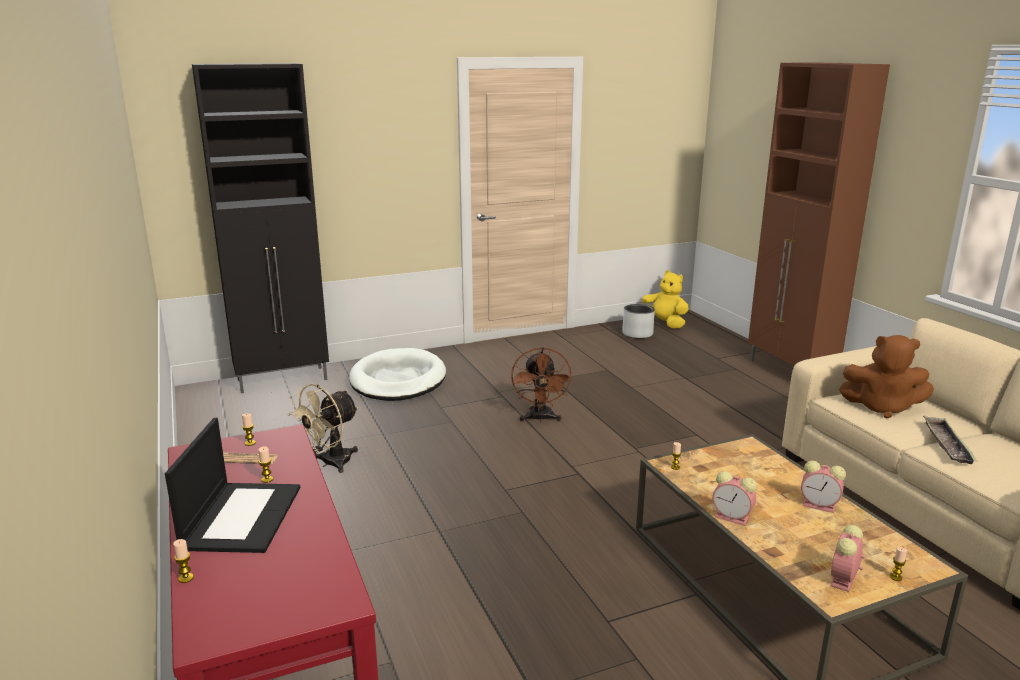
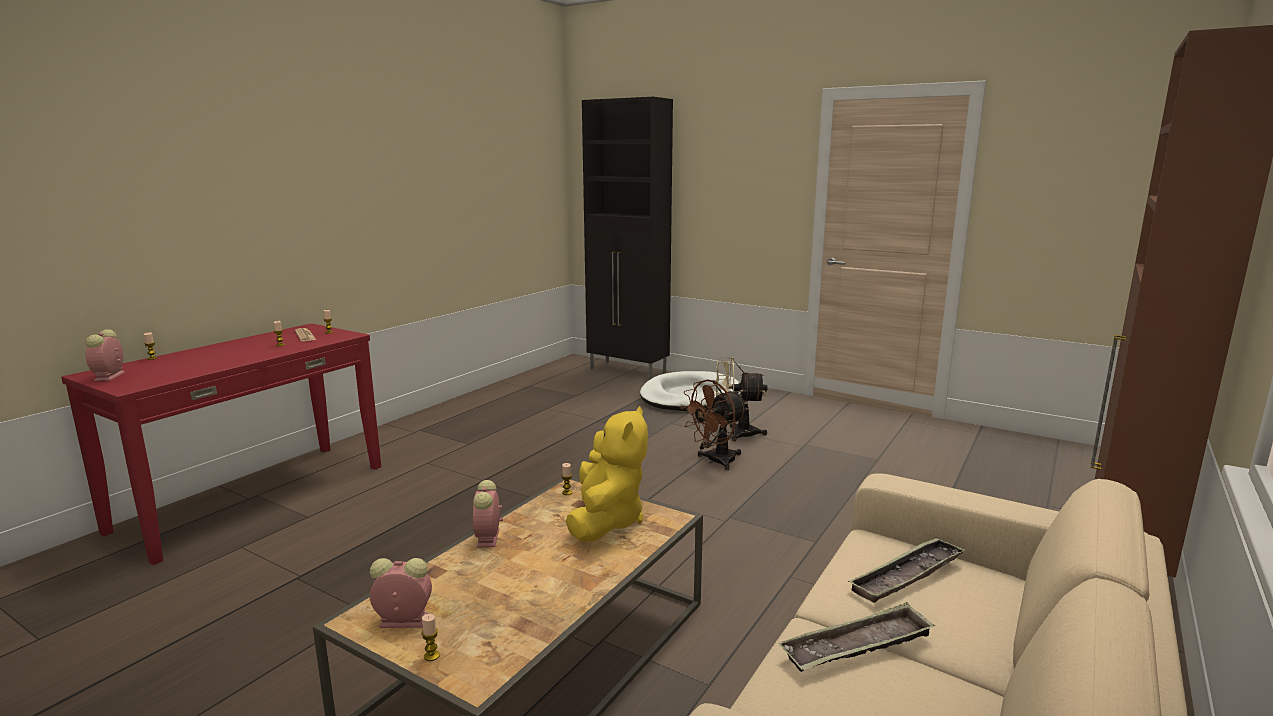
camera: 55 degrees right, 5 degrees down
(242, 516) = (228, 351): laptop -> none
(330, 463) = (532, 420): beige fan -> beige fan (735, 433)
(637, 334) = (1003, 449): grey planter -> none
(663, 323) = (1069, 453): yellow plush toy -> yellow plush toy (606, 521)
(820, 505) = (565, 582): alarm clock -> alarm clock (109, 377)
(882, 407) = (907, 576): brown plush toy -> tray

